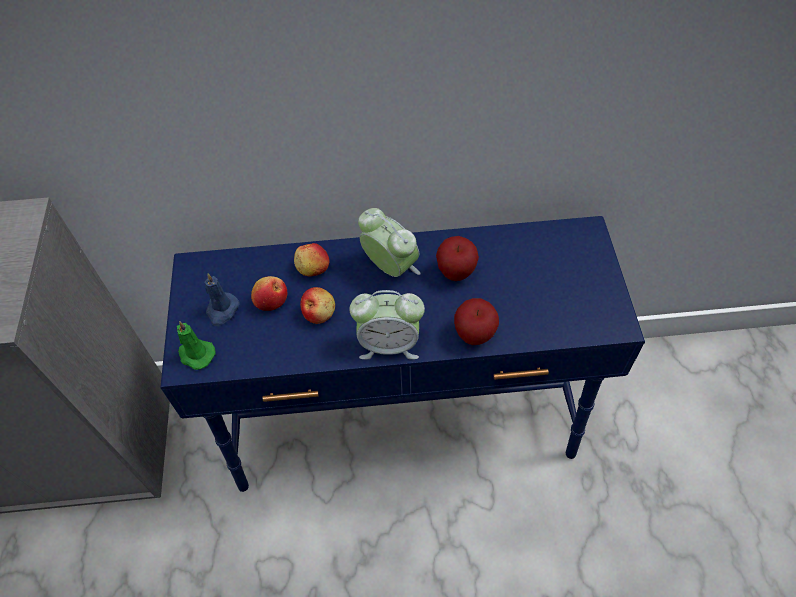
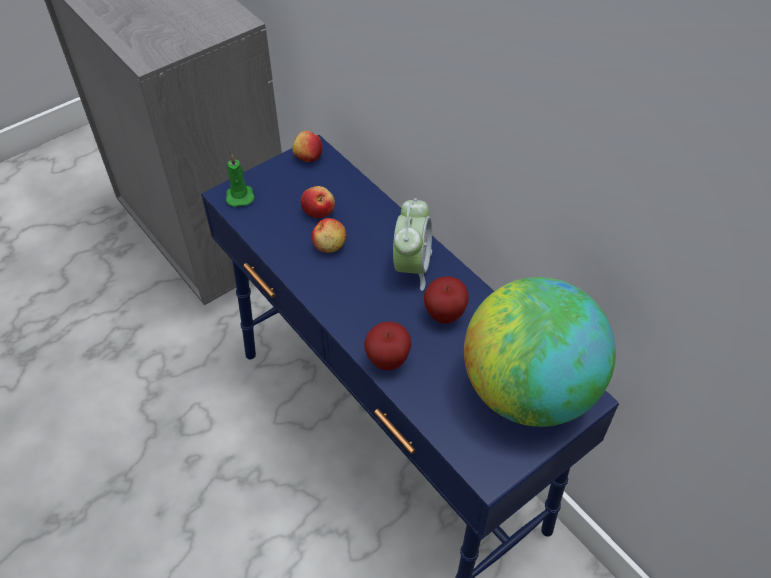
camera: 55 degrees right, 5 degrees down
(222, 310) = (288, 188): blue candle -> none
(313, 268) = (369, 218): apple -> apple (308, 156)
(389, 344) = (334, 305): alarm clock -> none
(561, 260) = (528, 390): none -> globe

